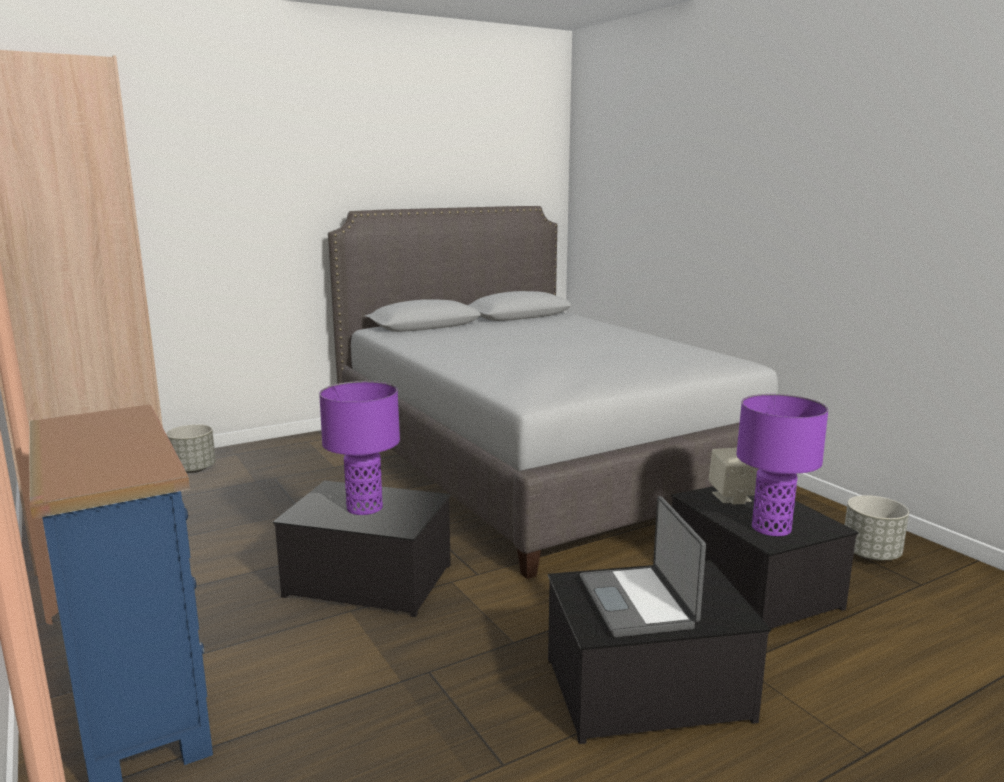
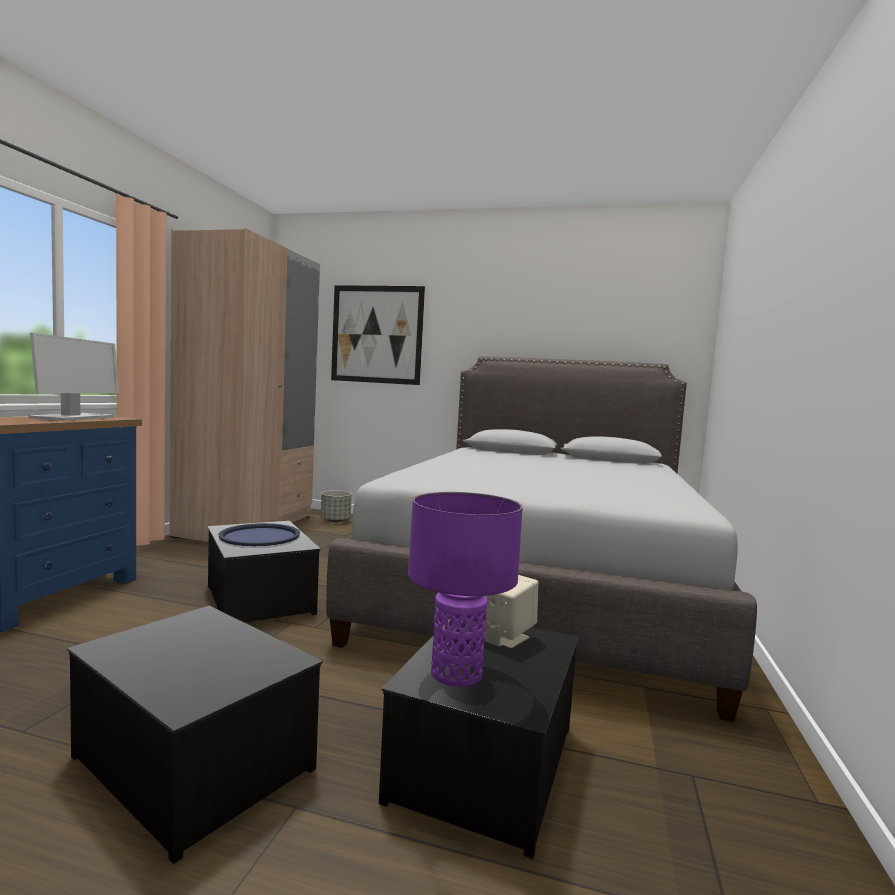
camera: 45 degrees right, 10 degrees down
(101, 433) = (73, 418): none -> monitor
(184, 186) = (376, 334): none -> picture
(364, 507) = (260, 536): purple table lamp -> blue tray
(639, 602) = (181, 649): laptop -> none
(871, 554) = (729, 838): grey planter -> none

